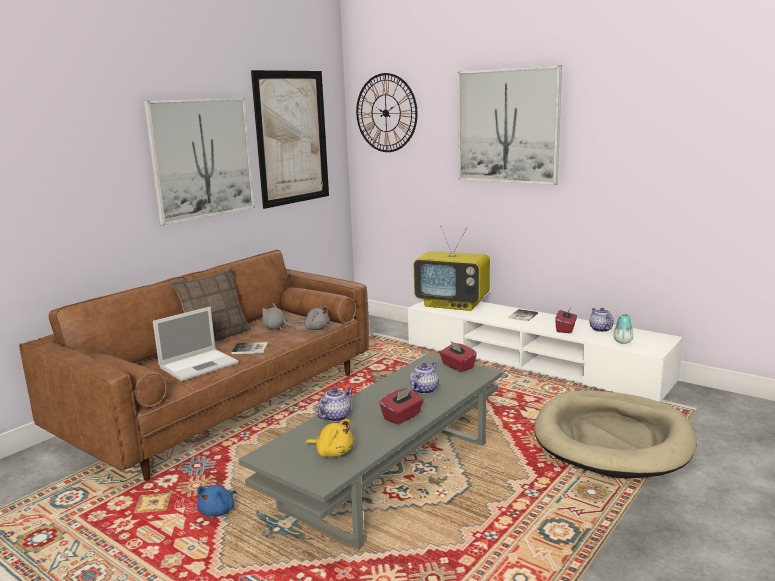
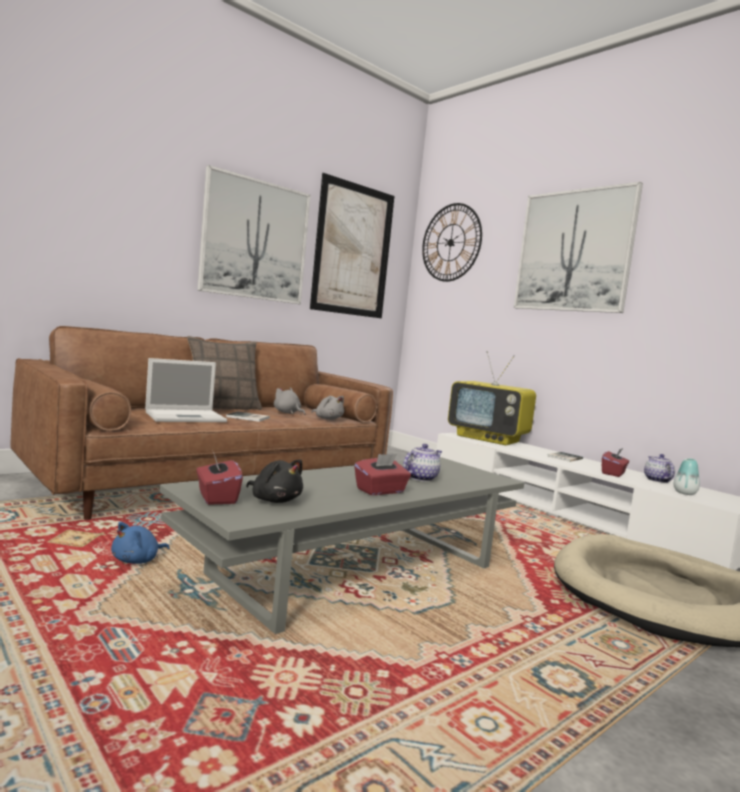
camera: 10 degrees right, 10 degrees down
(333, 452) = (274, 500): yellow plush toy -> black plush toy
(336, 416) = (302, 477): teapot -> none
(457, 366) = (470, 470): red tissue box -> red tissue box (216, 497)

